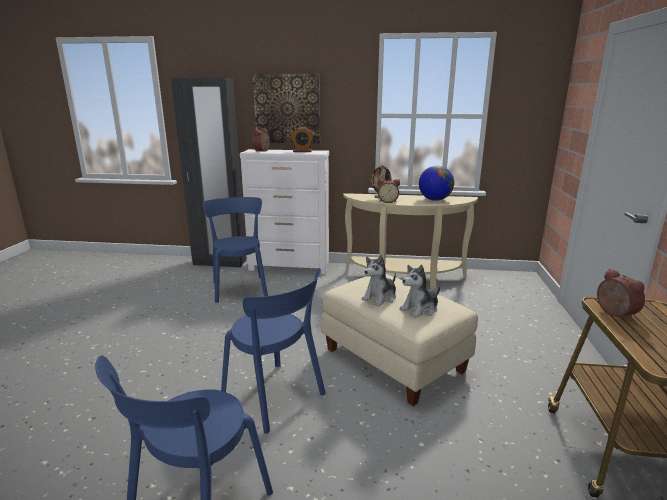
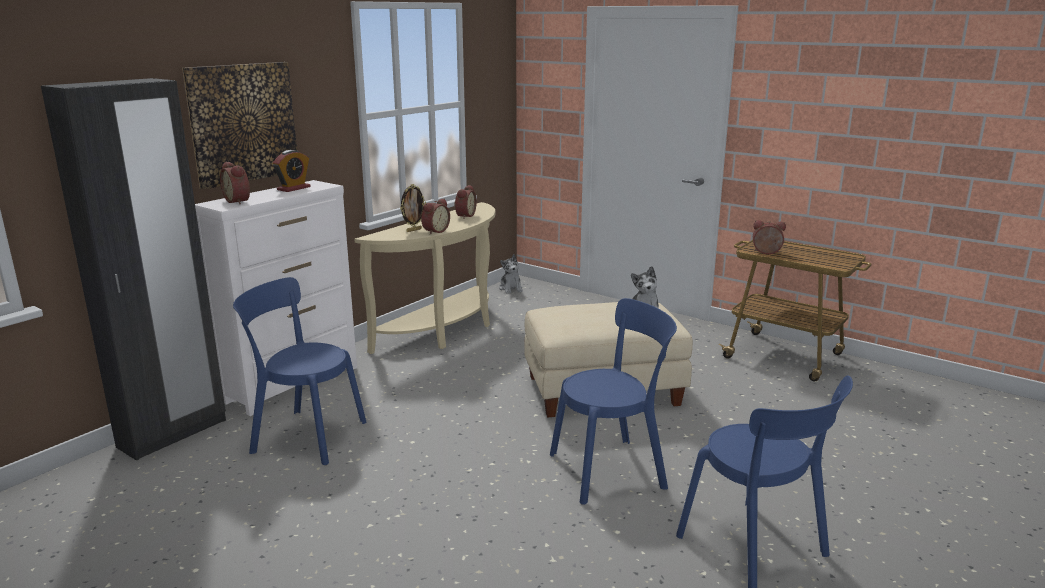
camera: 60 degrees left, 0 degrees up
(380, 298) = (604, 322): plush toy -> plush toy (511, 288)
(434, 200) = (464, 216): globe -> alarm clock

